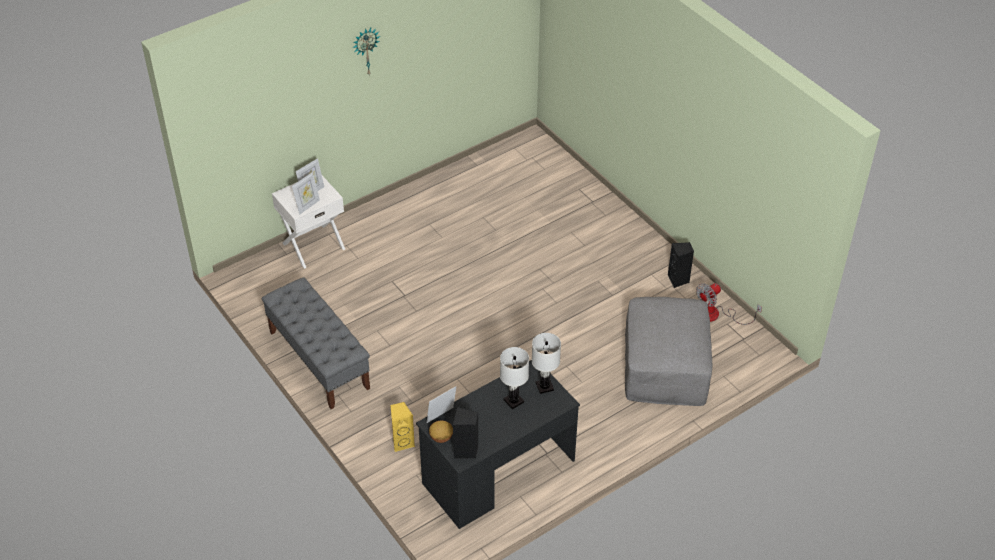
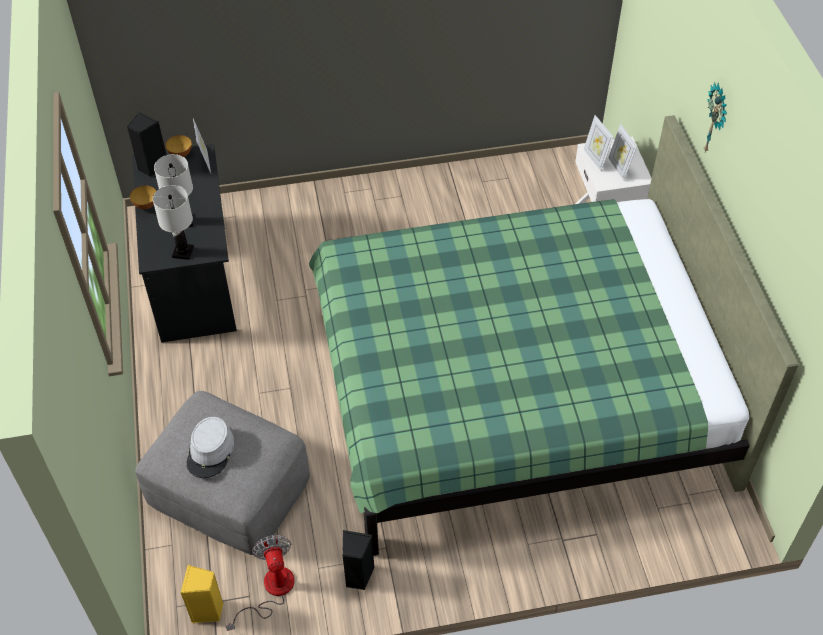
camera: 115 degrees right, 5 degrees up
(318, 360) = (427, 186): grey bench -> none
(402, 442) = (281, 218): yellow speaker -> yellow speaker (207, 611)
(494, 250) = (516, 389): none -> green bed
(511, 433) = (146, 205): none -> bowl
(677, 328) = (210, 452): none -> grey hat

